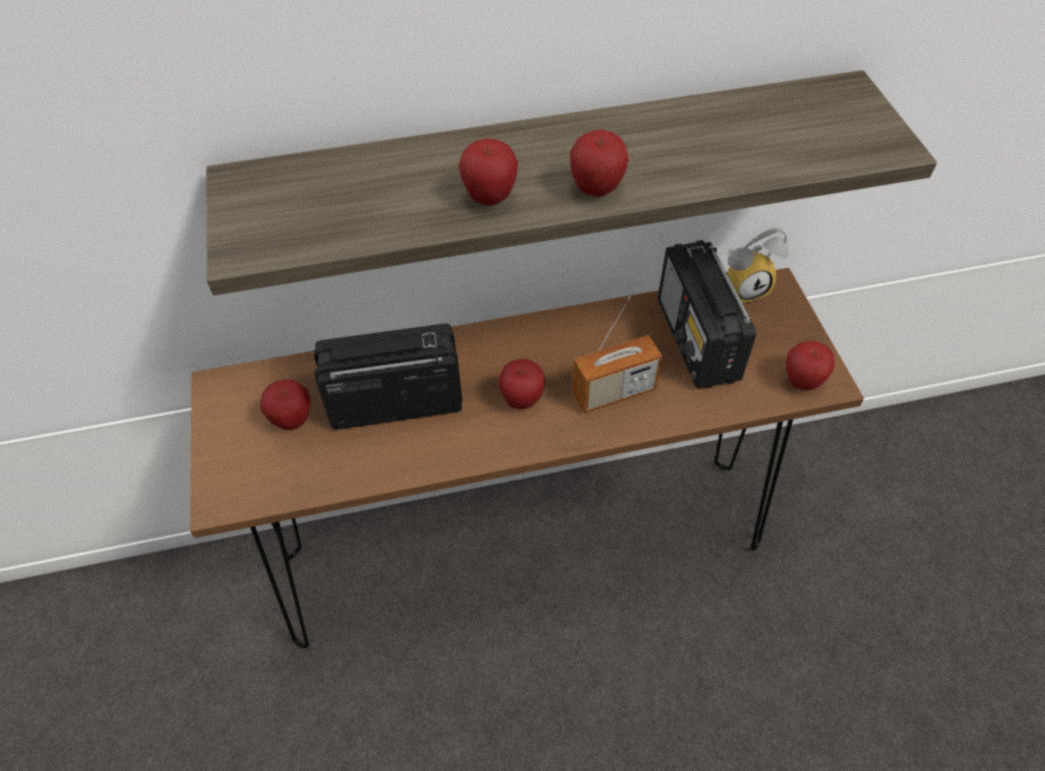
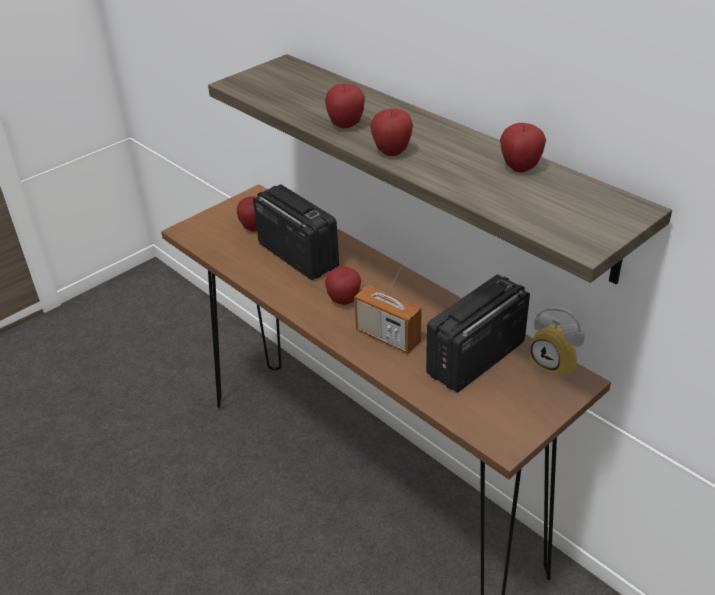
camera: 60 degrees right, 15 degrees down
(802, 381) = (490, 428): apple -> apple (520, 168)

